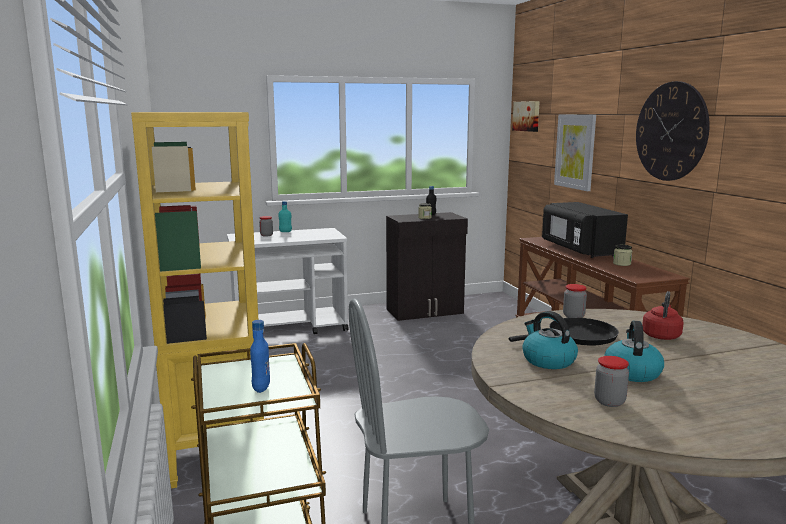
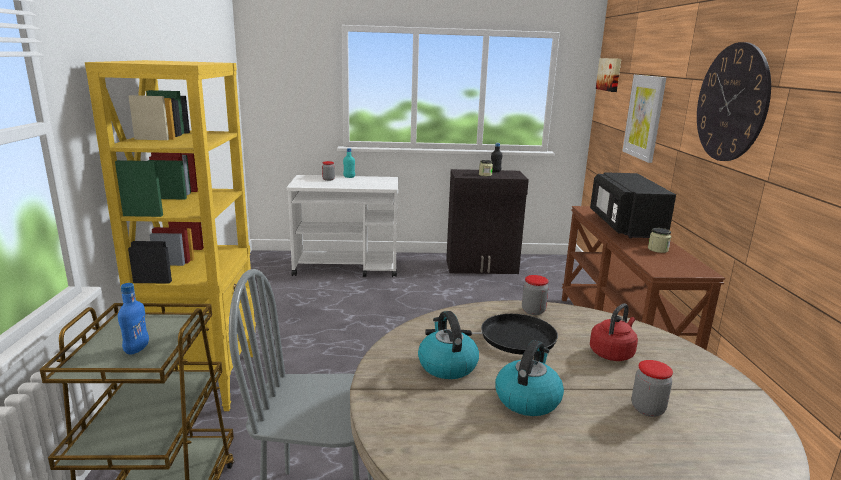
camera: 15 degrees right, 5 degrees up
(609, 401) = (461, 436): jar -> jar (647, 409)

